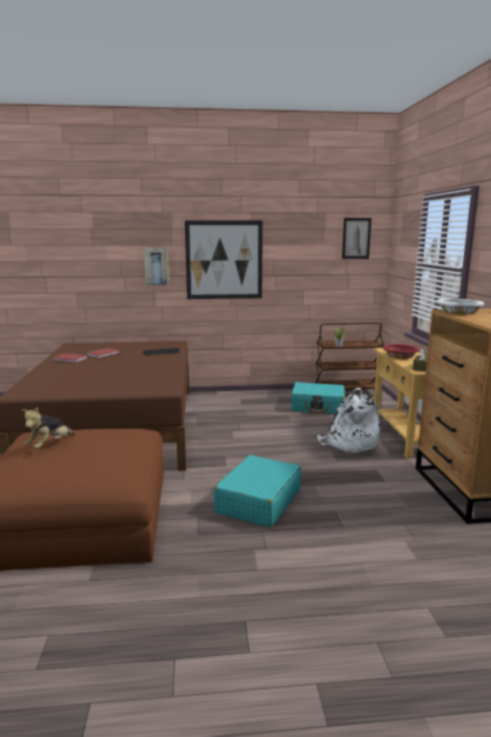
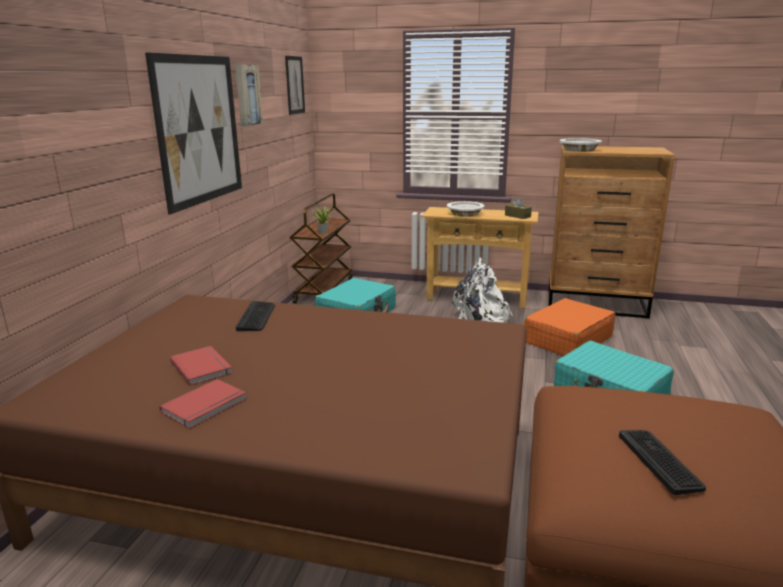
camera: 70 degrees left, 5 degrees up
(50, 445) = (659, 461): plush toy -> keyboard
(157, 266) = (119, 156): picture -> picture (247, 95)
(352, 480) = (567, 339): none -> orange suitcase
(400, 355) = (465, 213): red bowl -> white bowl

